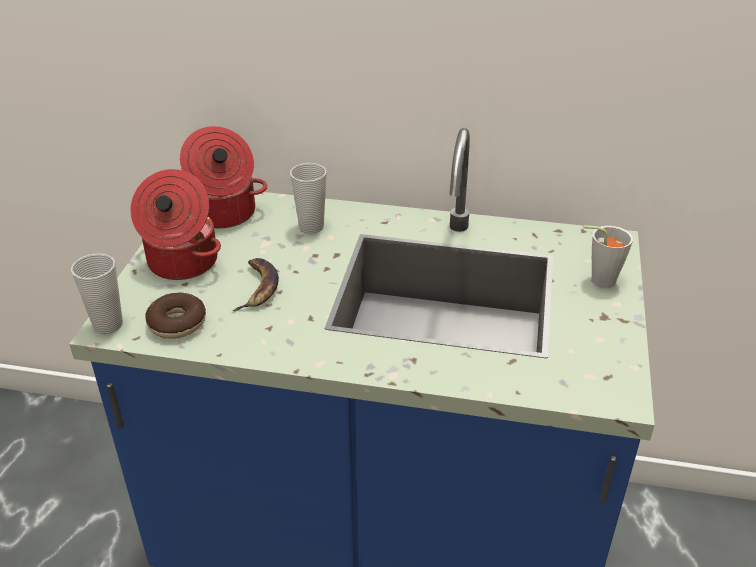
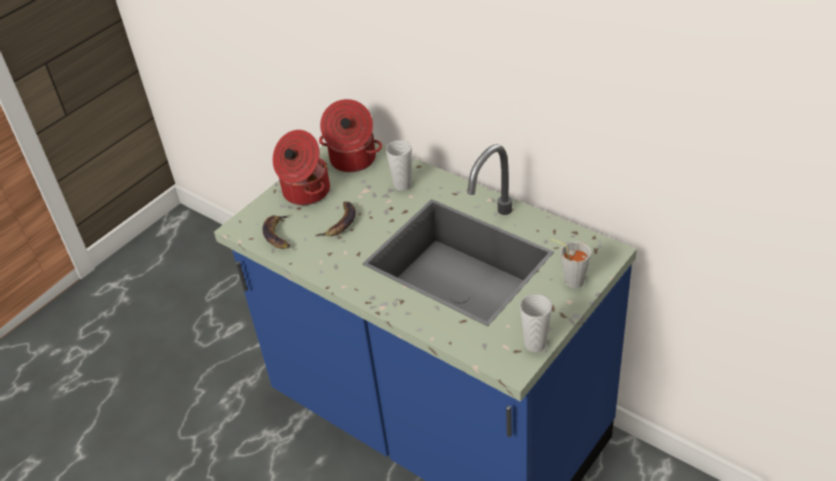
camera: 30 degrees right, 5 degrees up
(108, 325) = (240, 225): cup -> cup (535, 344)
(177, 323) = (279, 235): donut -> banana

